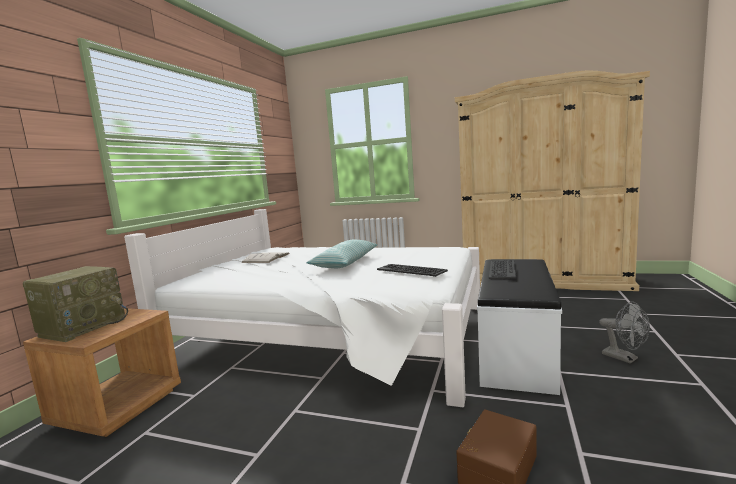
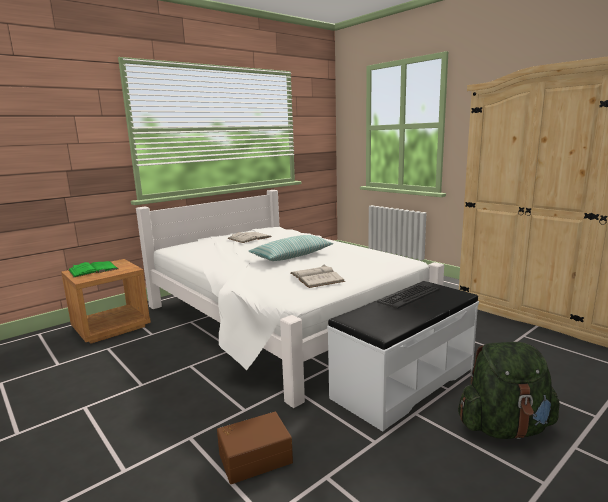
camera: 30 degrees right, 5 degrees up
(83, 327) = (93, 269): radio -> green book
(411, 270) = (316, 277): keyboard -> white book
(625, 358) = (504, 427): grey fan -> green backpack

